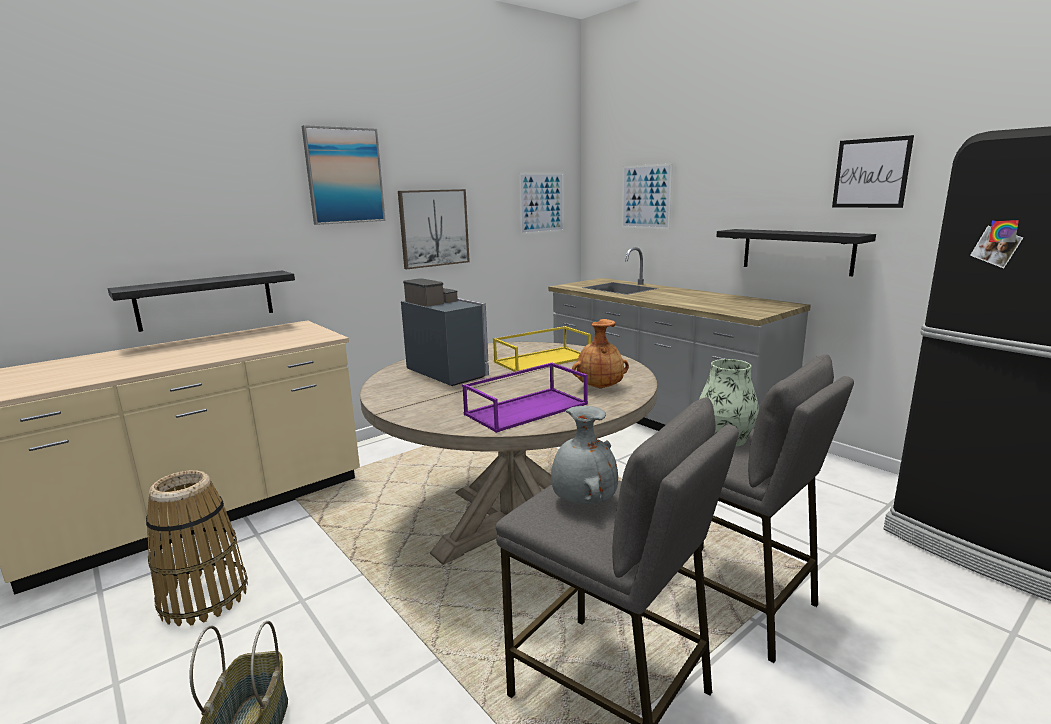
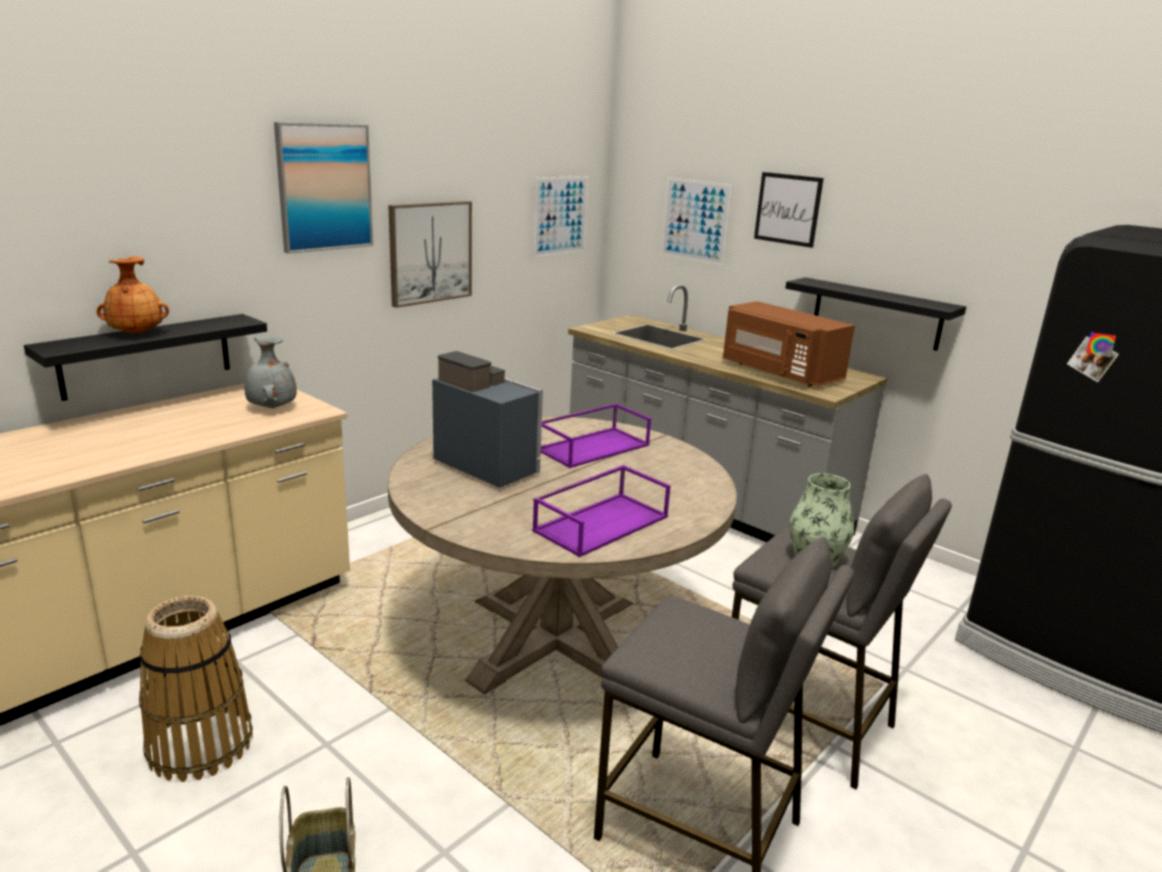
camera: 10 degrees left, 5 degrees up
(542, 359) = (593, 447): yellow tray -> purple tray
(583, 501) = (689, 639): grey vase -> grey vase (271, 408)
(599, 387) = (673, 493): brown vase -> brown vase (136, 333)
(712, 304) = (778, 372): none -> brown microwave
(871, 173) = (966, 237): picture -> picture (788, 209)

